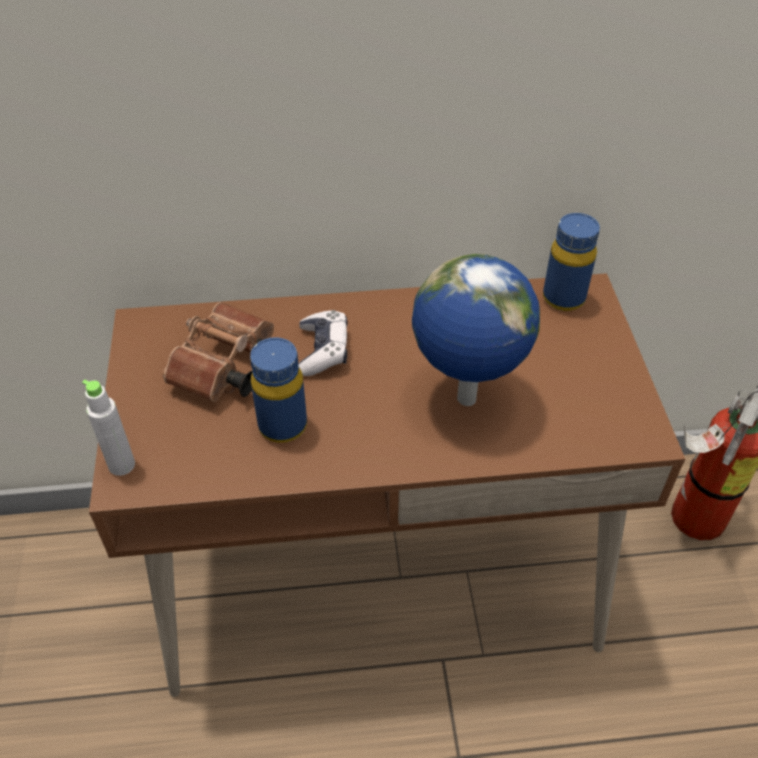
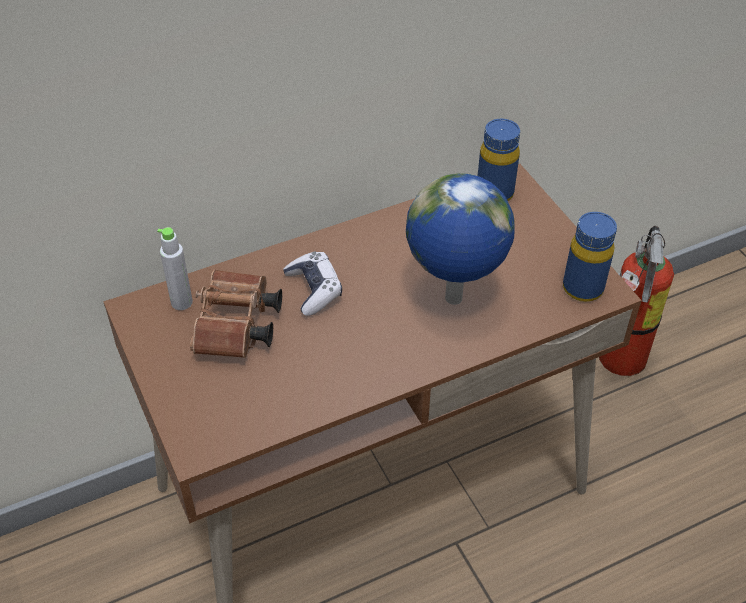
camera: 20 degrees left, 0 degrees up
(121, 465) = (187, 435): grey bottle -> grey bottle (181, 302)
(282, 426) = (311, 362): blue bottle -> blue bottle (582, 288)

